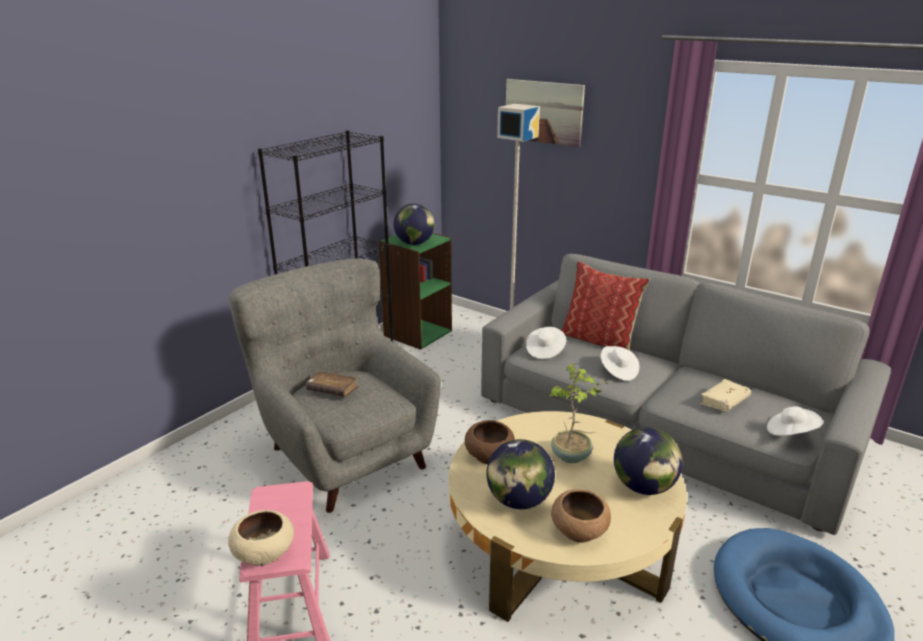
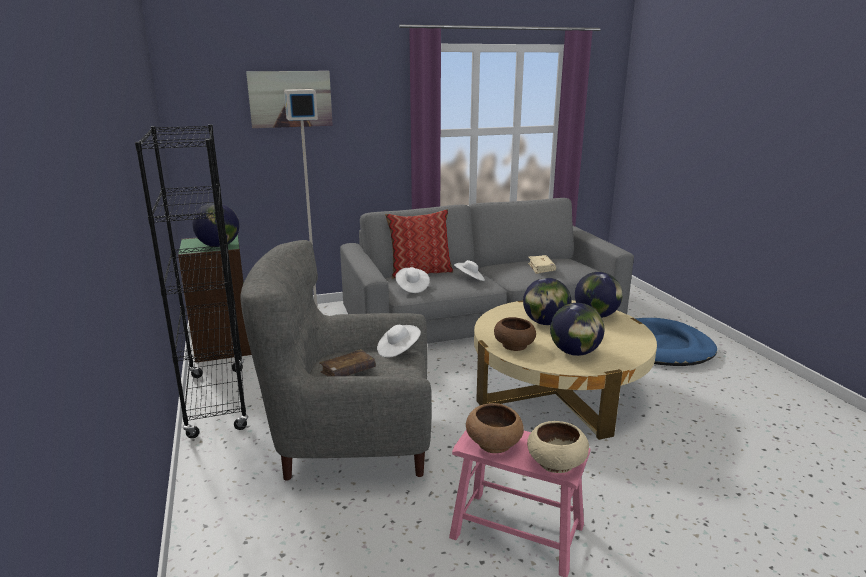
camera: 55 degrees left, 5 degrees down
(571, 456) = (545, 323): potted plant -> globe
(580, 530) = (621, 345): brown bowl -> brown bowl (494, 443)
(790, 432) = (587, 267): white hat -> white hat (398, 350)

